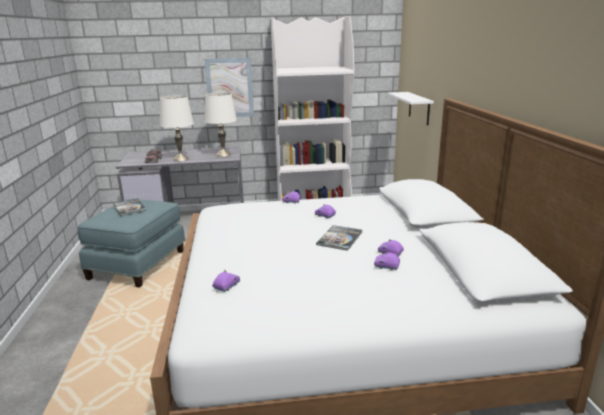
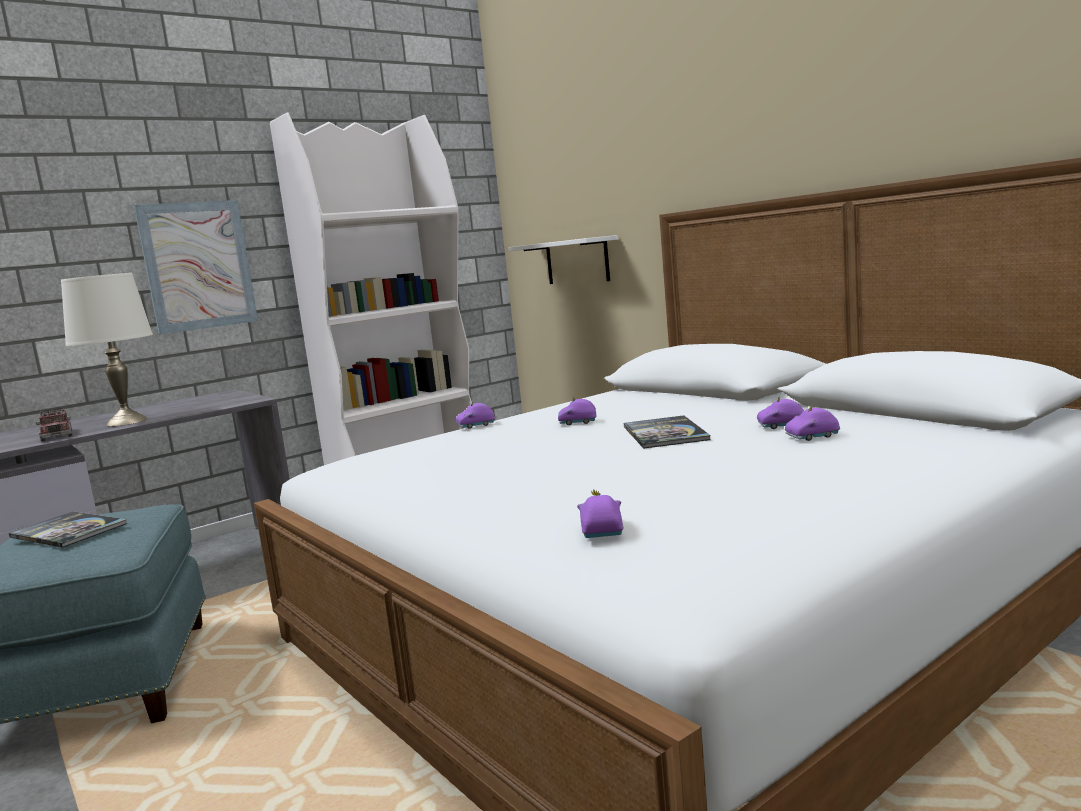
camera: 30 degrees left, 10 degrees down
(223, 154) = (221, 401): white table lamp -> none

